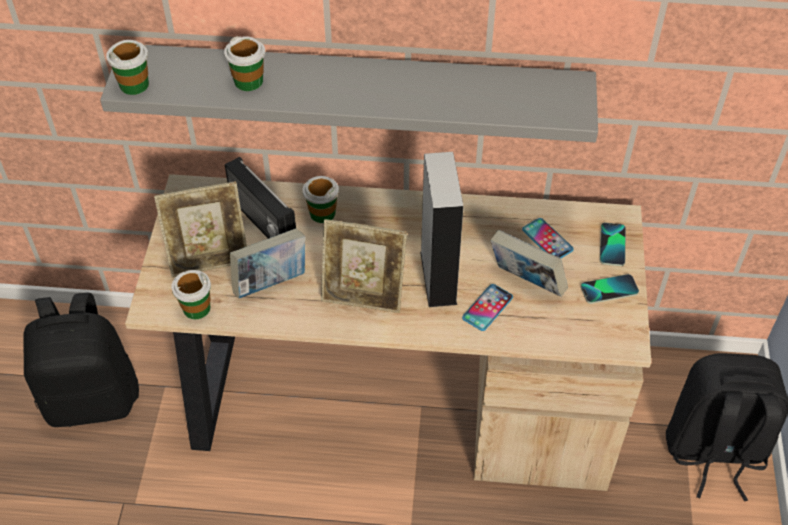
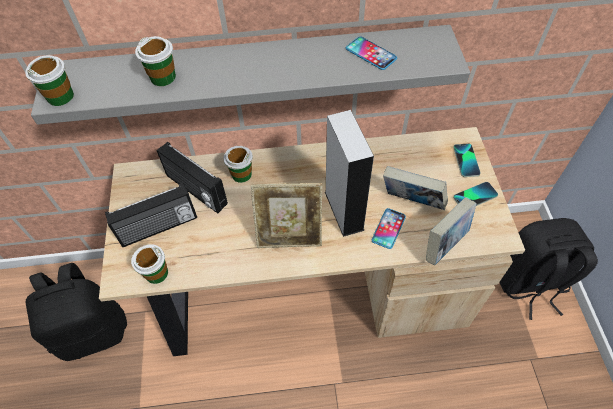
camera: 10 degrees left, 5 degrees up
(209, 258) = (159, 228): picture frame -> radio
(271, 282) = (213, 239): book -> book (445, 244)
(547, 240) = (417, 165): phone -> phone (371, 54)

